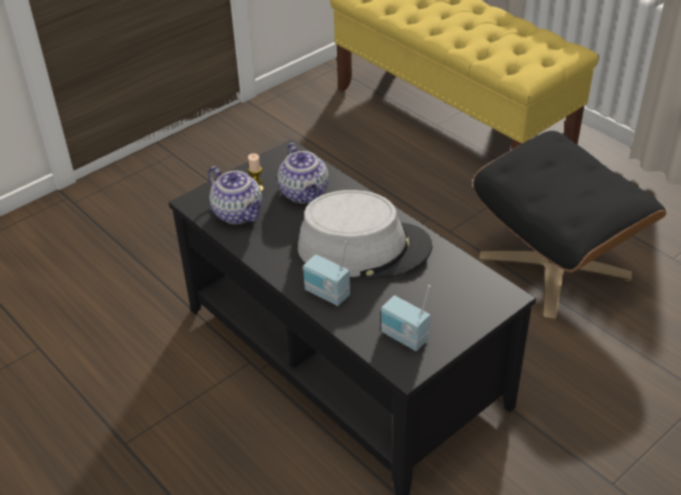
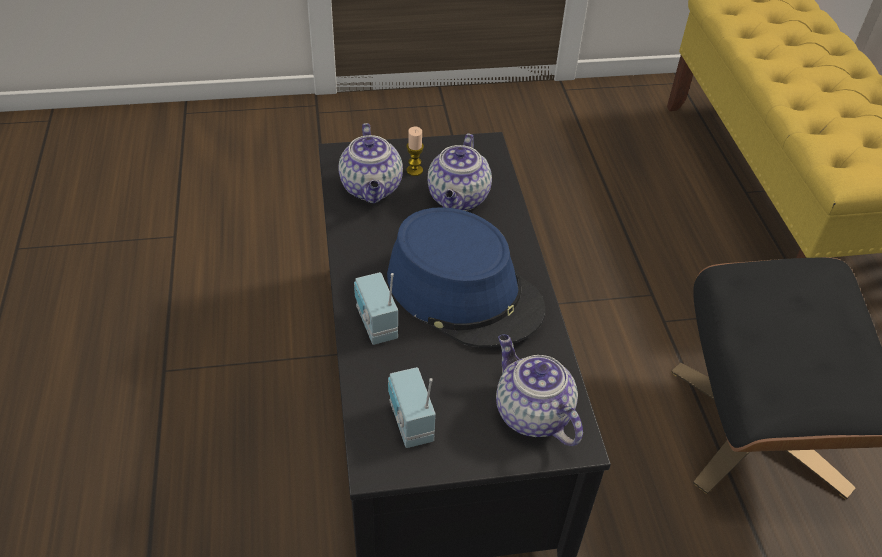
camera: 30 degrees right, 5 degrees up
(364, 248) = (464, 292): grey hat -> blue hat
(468, 295) = (531, 413): none -> teapot

